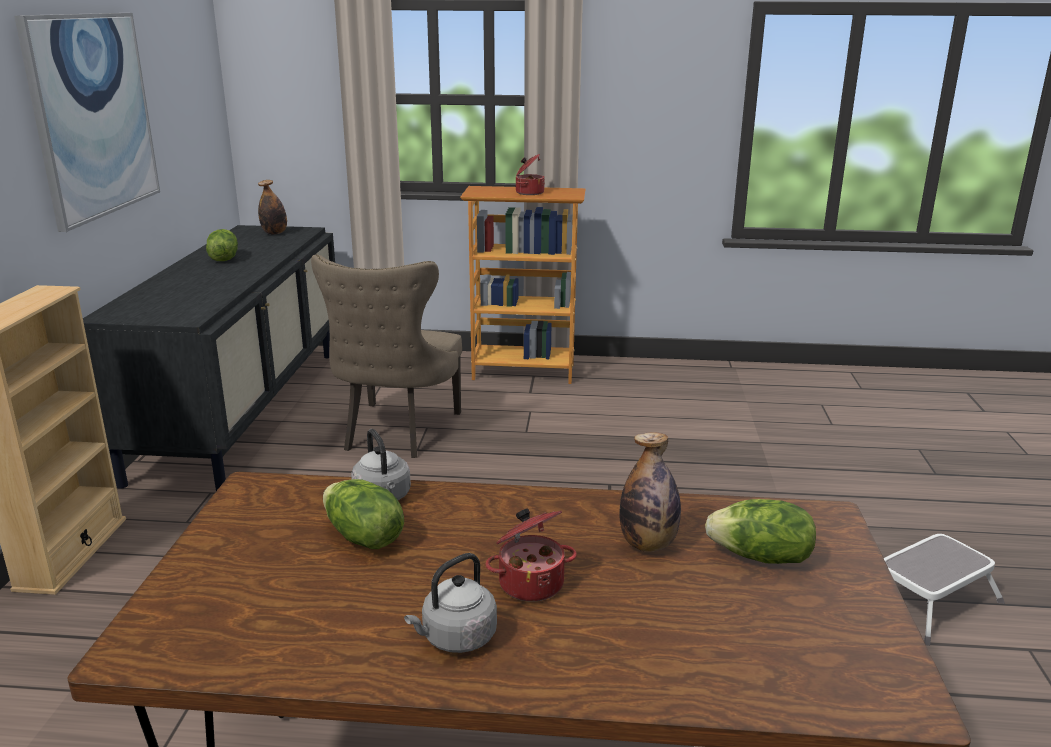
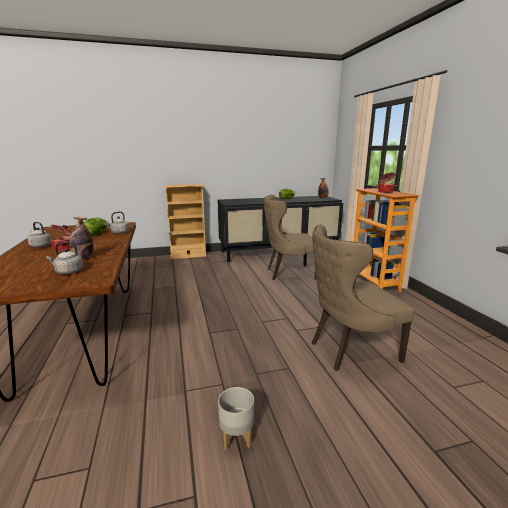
camera: 70 degrees right, 5 degrees down
(93, 116) = (247, 144): picture -> none
(735, 459) = (350, 350): none -> beige chair
(761, 557) = (68, 272): lettuce -> grey kettle
(928, 600) = (236, 438): grey step ladder -> grey planter

